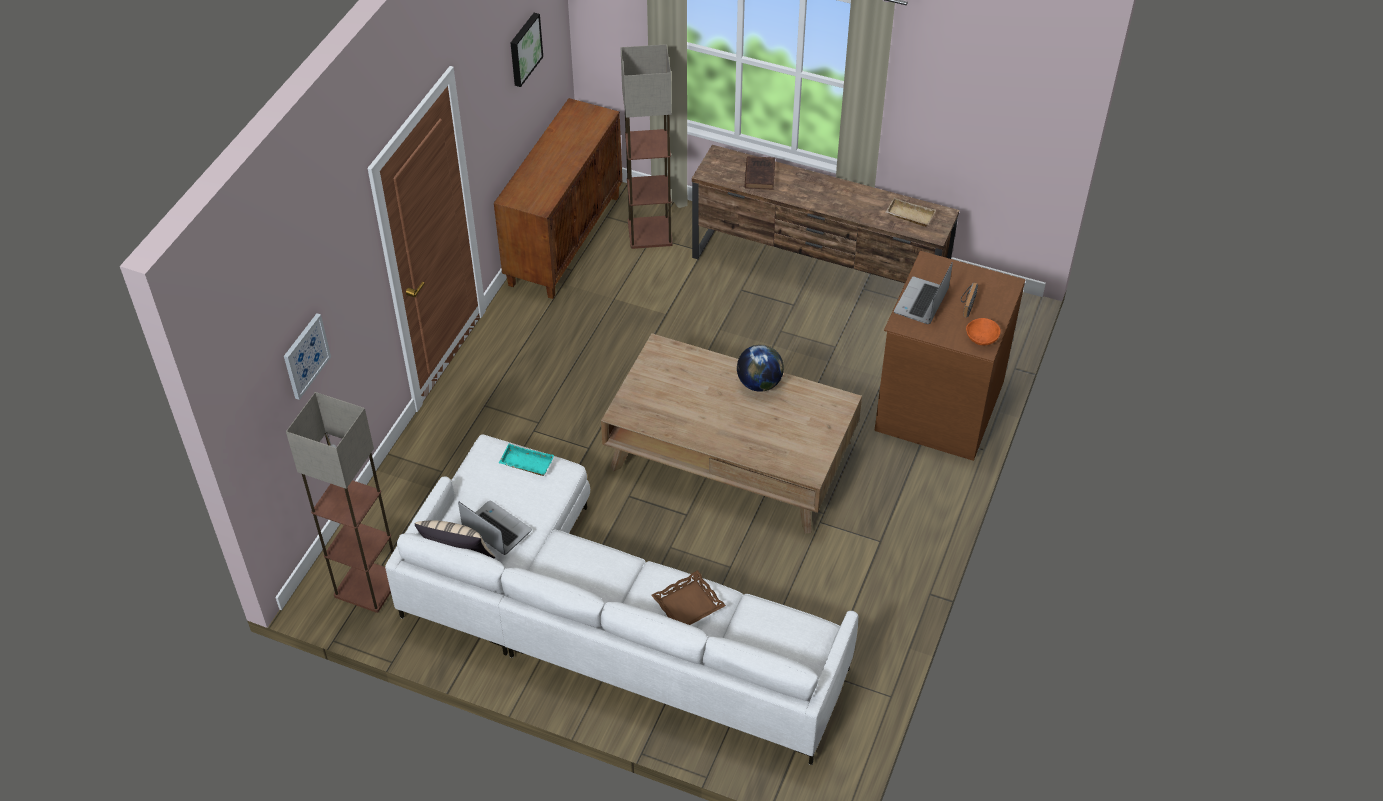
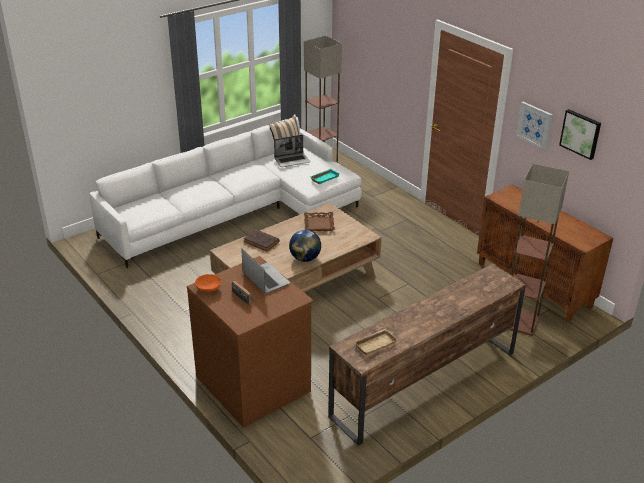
camera: 120 degrees right, 15 degrees down
(305, 355) = (373, 52): picture -> picture (534, 125)
(688, 604) = (192, 192): brown tray -> brown tray (319, 224)
(759, 174) = (475, 292): brown book -> brown book (262, 242)

